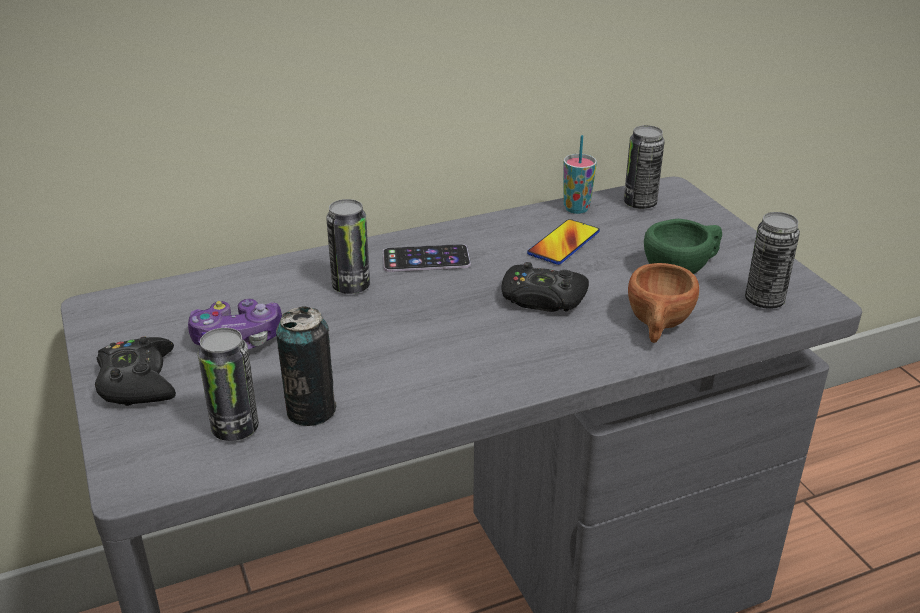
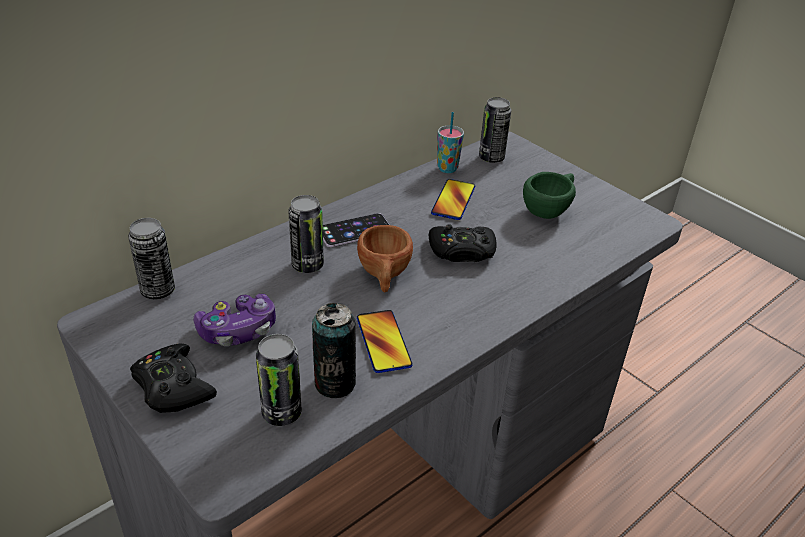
camera: 20 degrees left, 5 degrees up
(391, 378) = (383, 342): none -> phone
(658, 326) = (556, 261): brown cup -> brown cup (384, 276)
(764, 301) = (616, 227): can -> can (158, 290)

